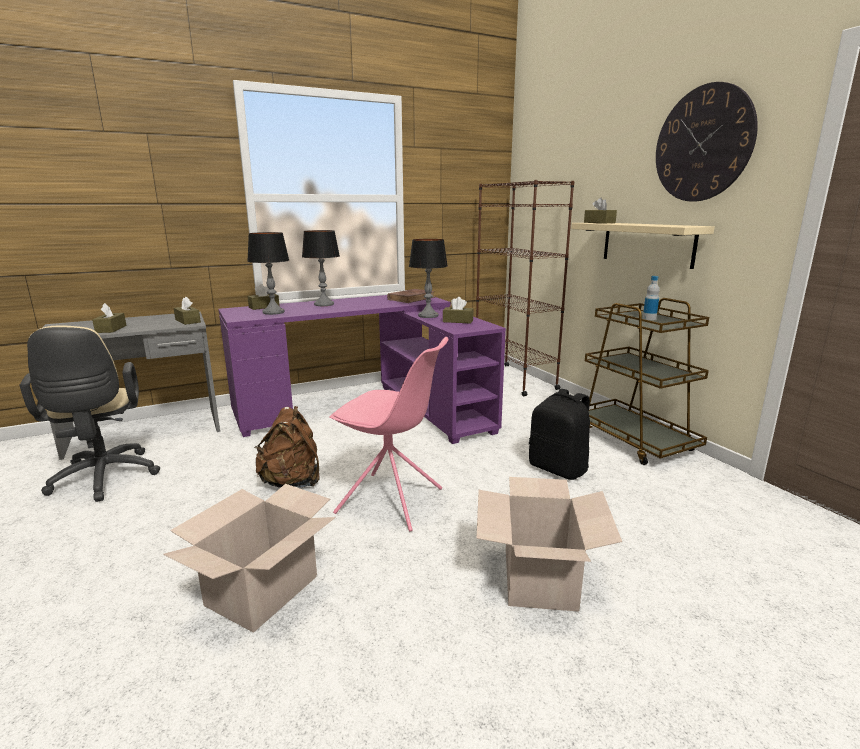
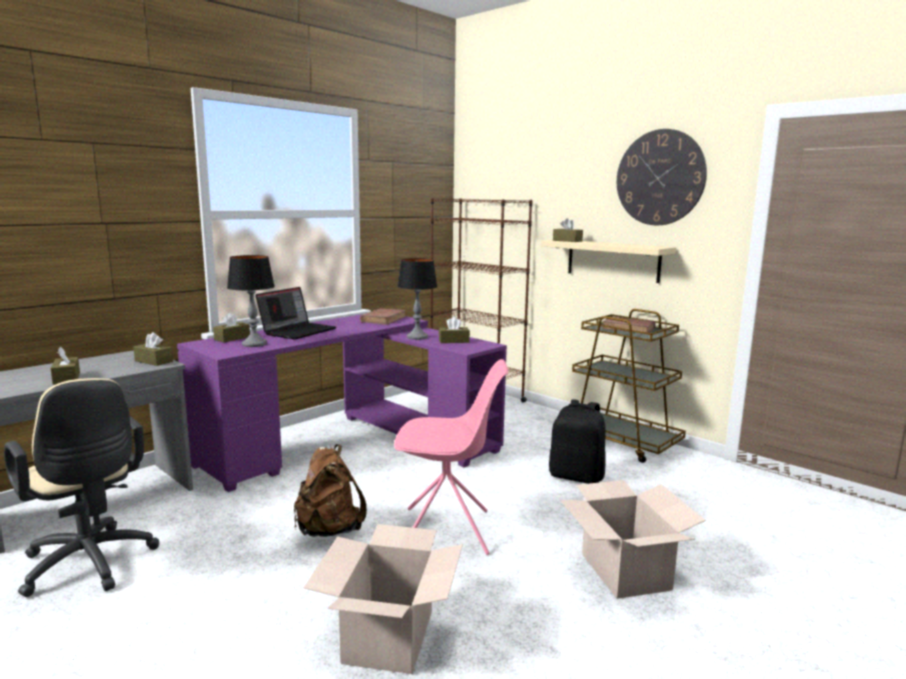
camera: 20 degrees left, 5 degrees down
(324, 304) = (298, 331): table lamp -> laptop
(649, 318) = (628, 328): bottle -> brown book

